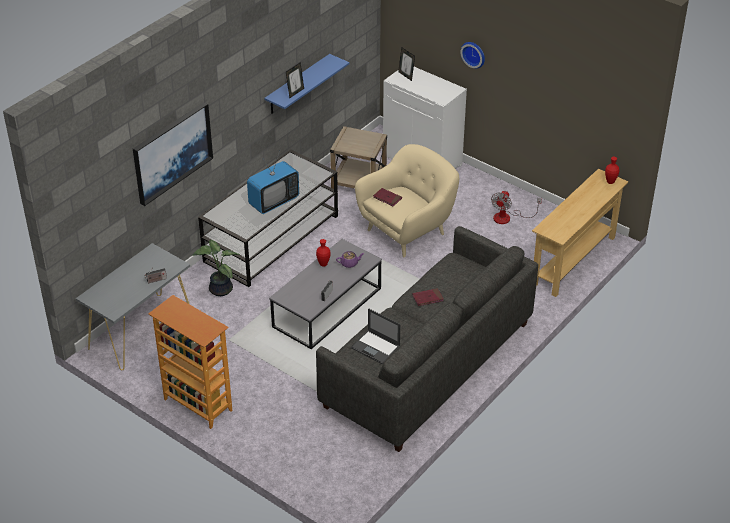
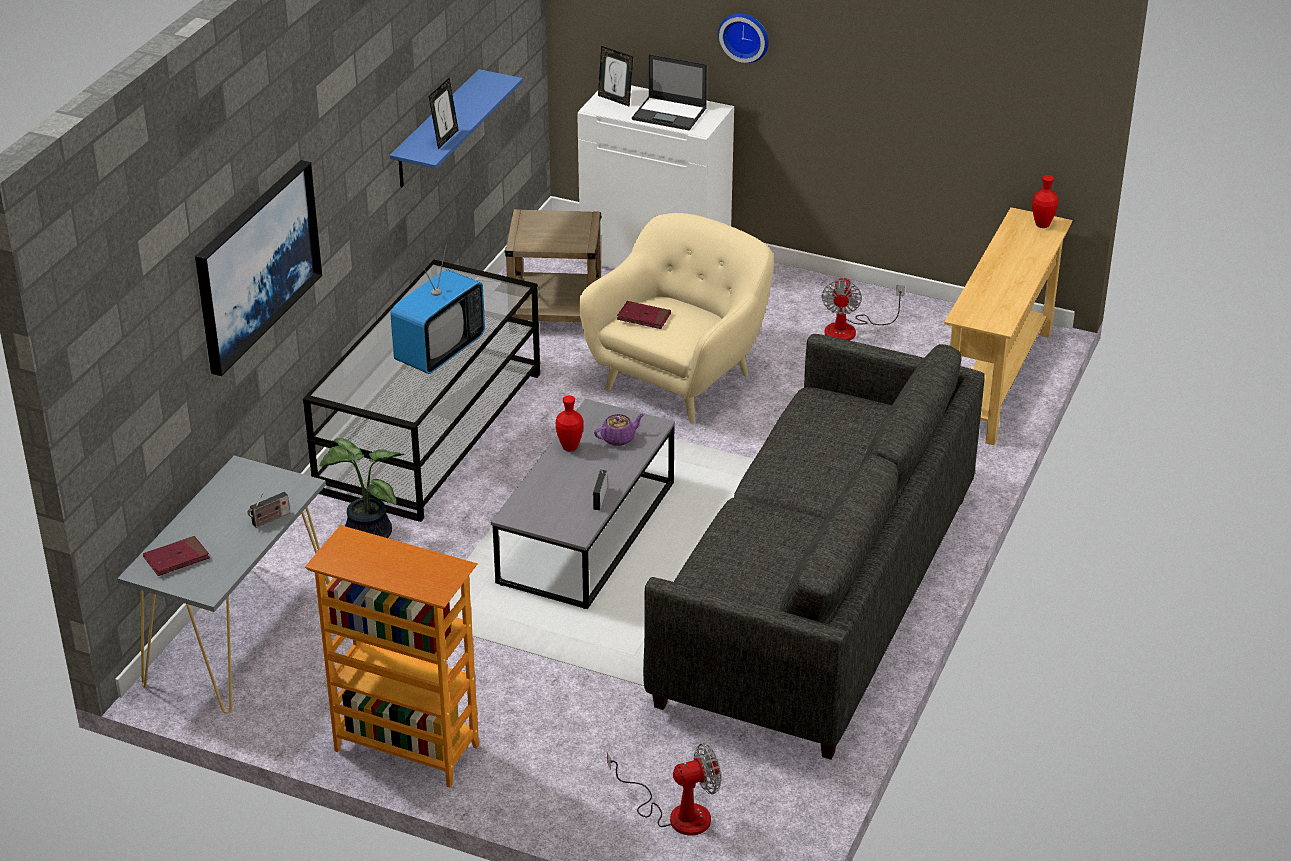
camera: 15 degrees left, 5 degrees down
(312, 464) = (676, 813): none -> fan
(376, 347) = (742, 568): laptop -> laptop (670, 114)
(428, 298) = (799, 469): red book -> red book (176, 558)

